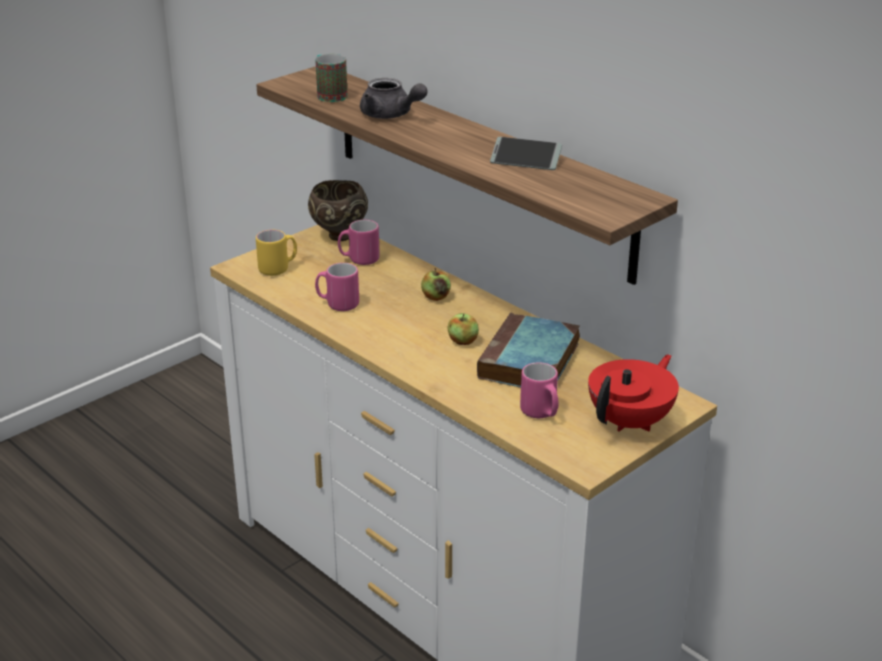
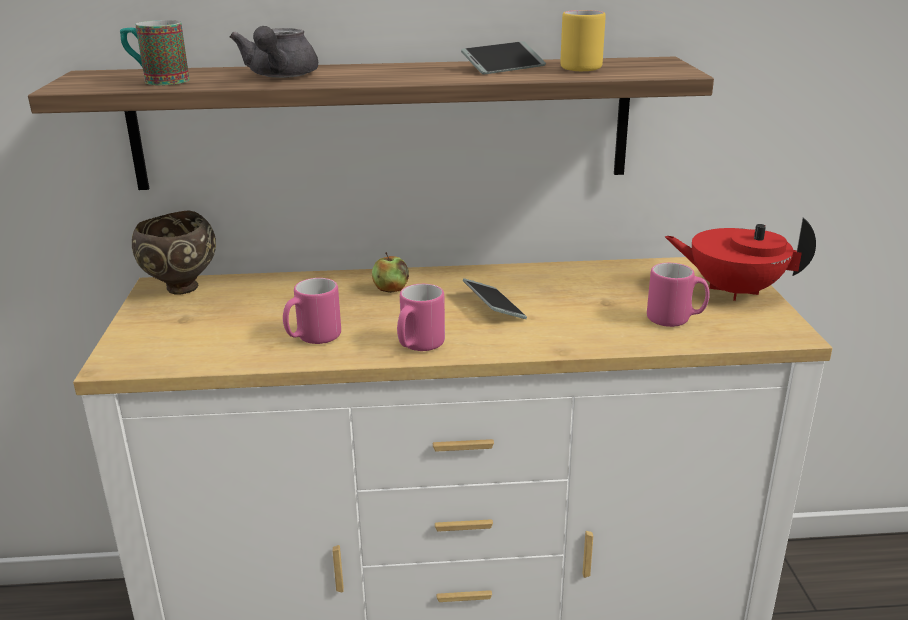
camera: 50 degrees left, 5 degrees down
(278, 268) = (172, 342): yellow mug -> yellow mug (581, 67)
(359, 260) = (248, 296): pink mug -> pink mug (418, 346)
(391, 115) = (279, 76): grey teapot -> grey teapot turned 105 degrees clockwise
(462, 341) = (493, 307): apple -> phone
(529, 362) = (576, 293): book -> none
(631, 421) = (733, 290): red teapot -> red teapot turned 60 degrees counterclockwise

